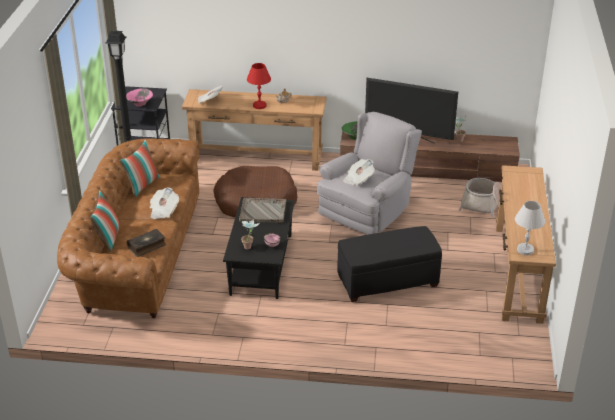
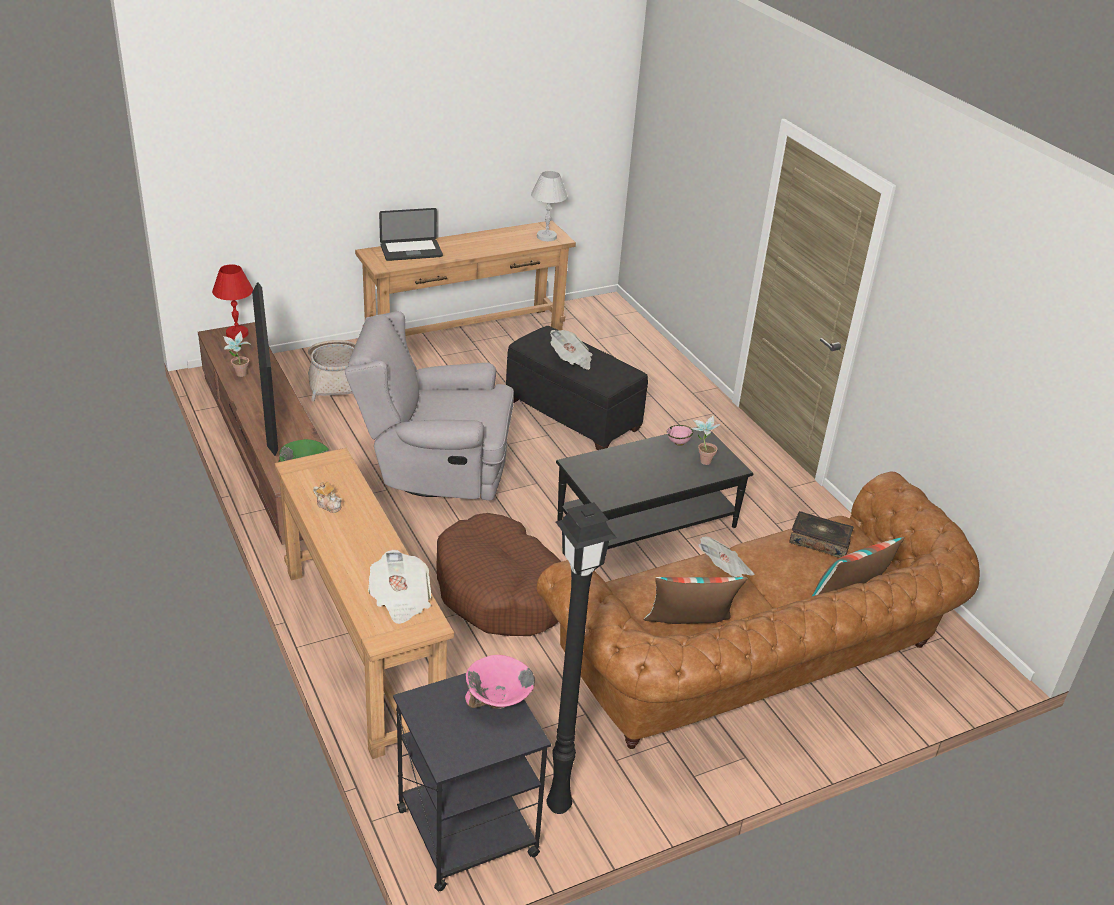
camera: 125 degrees left, 0 degrees up
(259, 105) = (370, 528): red table lamp -> red table lamp (237, 334)
(263, 211) = (613, 477): grey tray -> none
(358, 179) = (469, 402): newspaper -> newspaper (571, 360)
(528, 186) = (411, 251): none -> laptop

